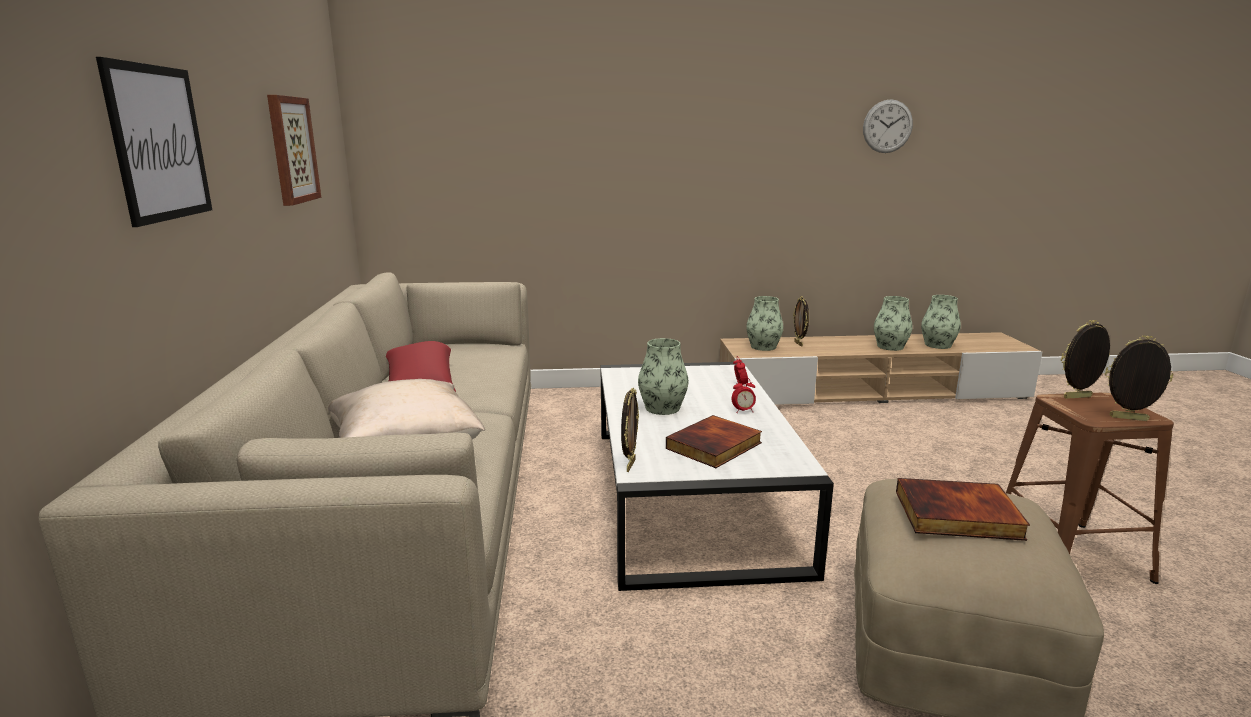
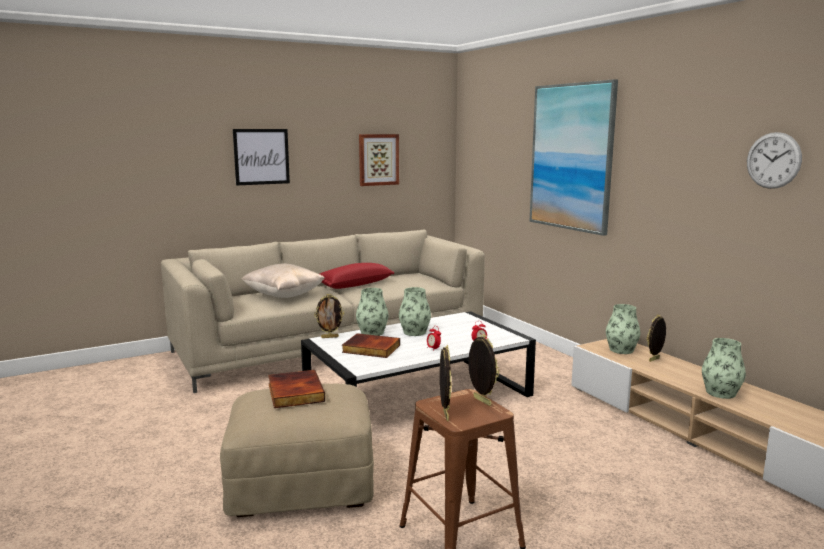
camera: 65 degrees right, 5 degrees down
(627, 133) = (571, 157): none -> picture
(937, 345) = (775, 413): vase -> vase (372, 333)

